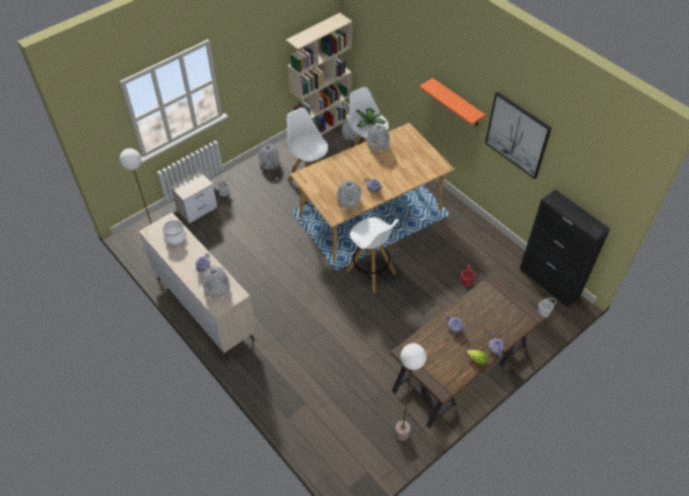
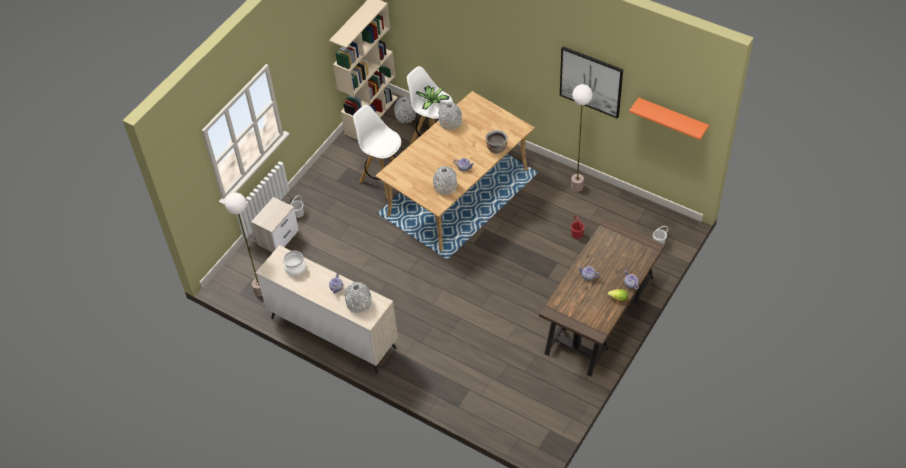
camera: 15 degrees left, 0 degrees up
(269, 162) = (332, 169): grey vase -> none
(371, 272) = (482, 251): white stool -> none
(402, 434) = (568, 388): floor lamp -> floor lamp (577, 187)
(411, 179) = (496, 148): none -> brown cooking pot
(457, 103) = (522, 63): orange shelf -> orange shelf (672, 118)
(549, 283) = (655, 213): black cabinet -> none

